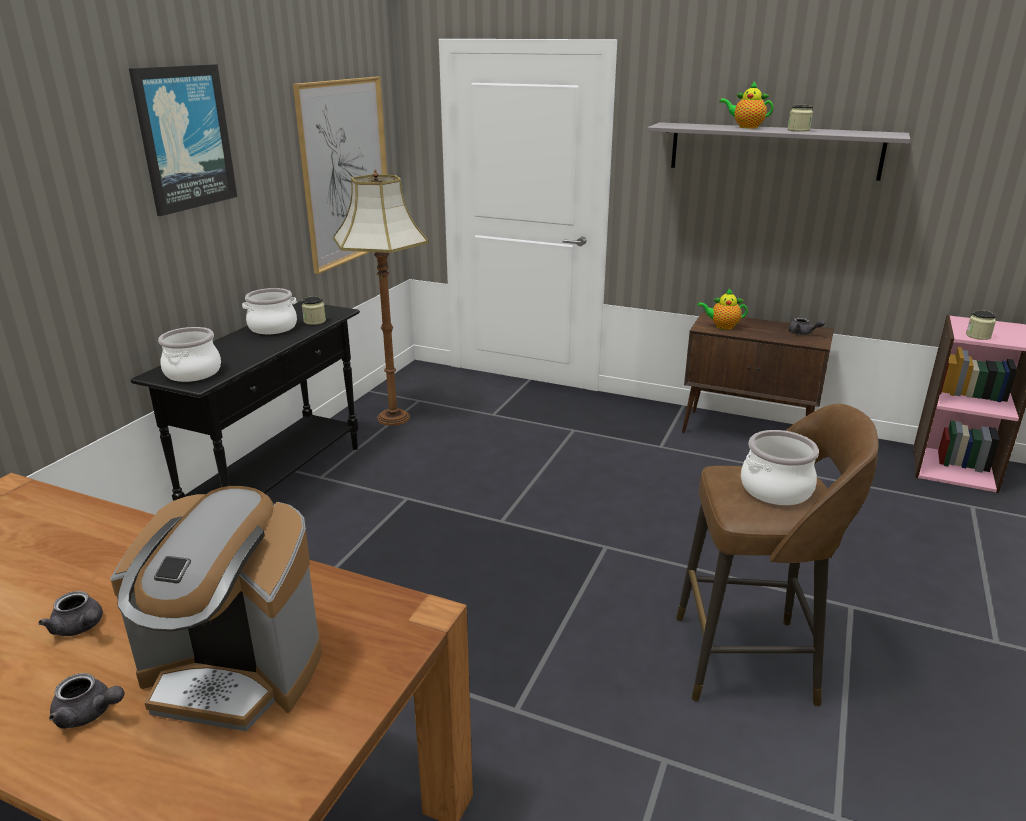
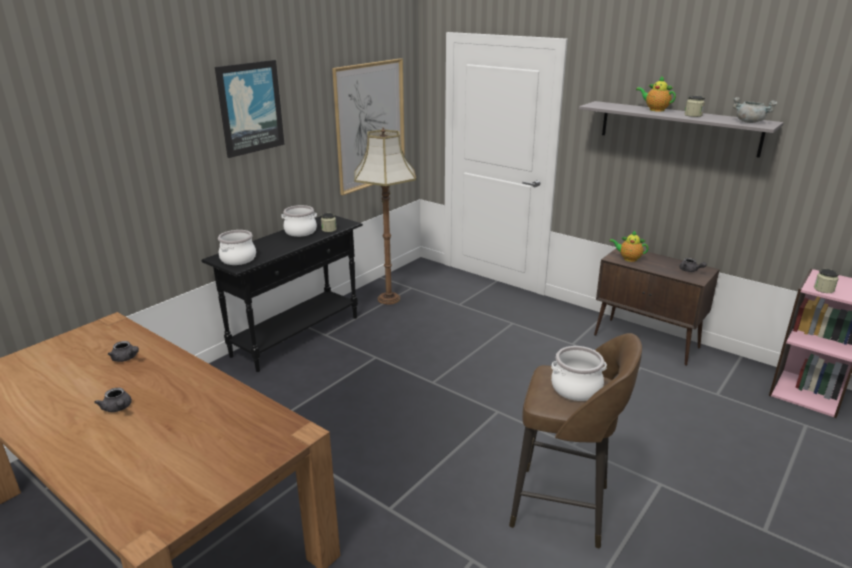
camera: 15 degrees right, 0 degrees up
(89, 714) = (104, 455): grey teapot -> grey teapot (126, 358)
(234, 673) = (184, 447): coffee machine -> none
(873, 133) = (750, 122): none -> grey cooking pot

